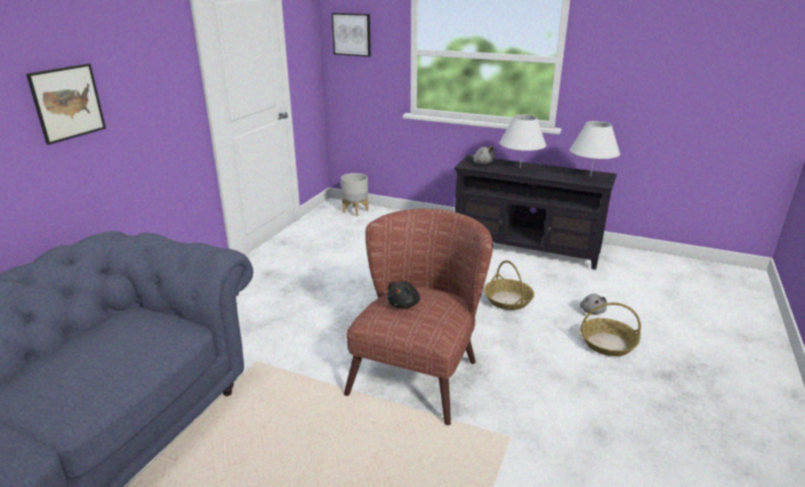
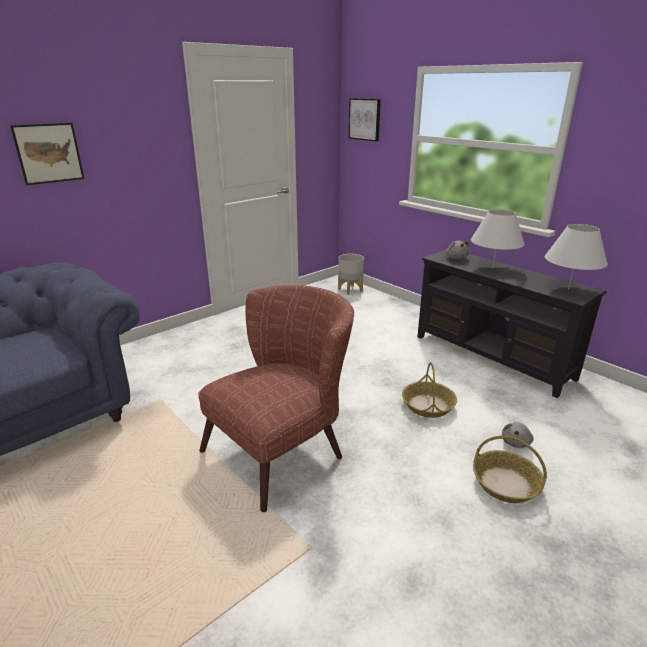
camera: 25 degrees right, 0 degrees up
(404, 304) = (258, 377): black plush toy -> none

